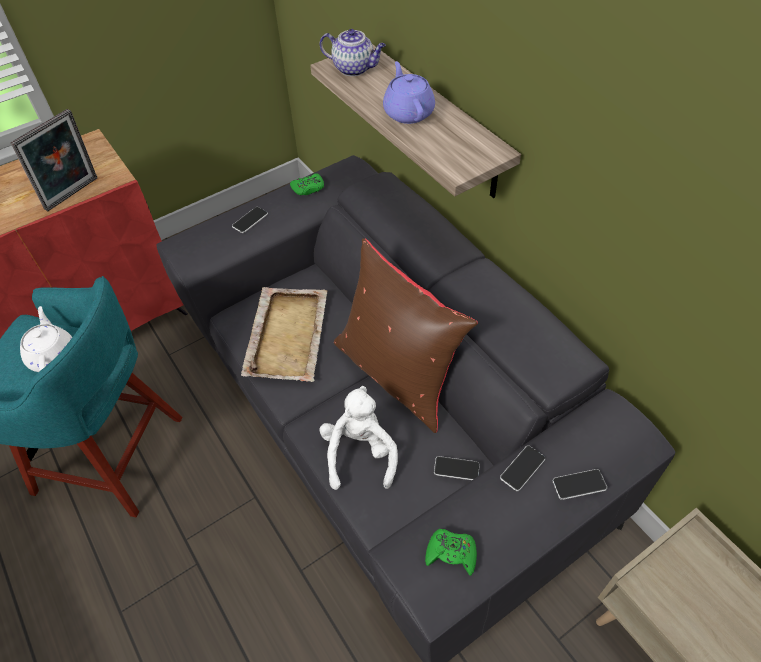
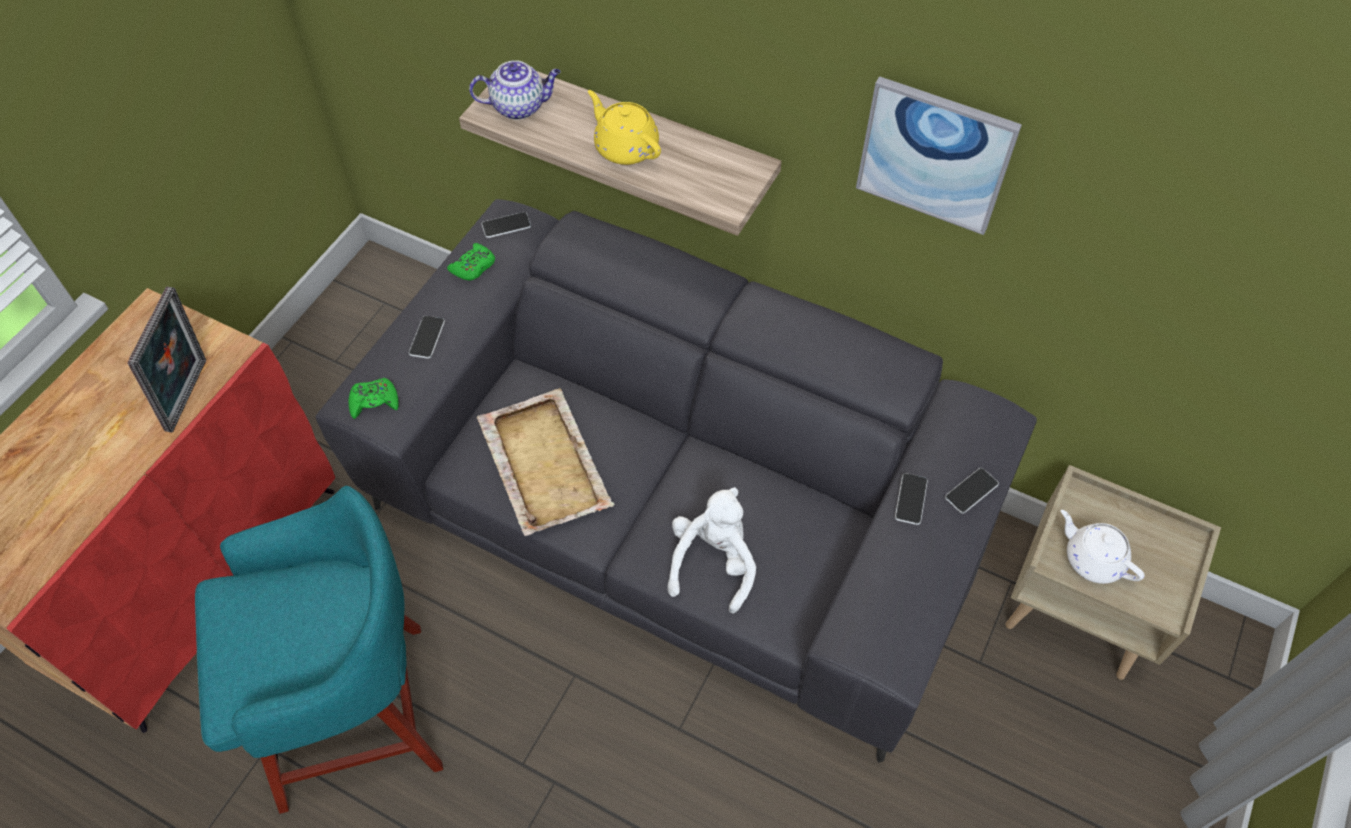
camera: 30 degrees left, 5 degrees up
(53, 355) = (297, 612): white teapot -> white teapot (1092, 558)
(360, 453) = (713, 562): white plush toy -> white plush toy turned 45 degrees clockwise
(398, 373) = (701, 454): brown pillow -> none
(408, 112) = (625, 147): purple teapot -> yellow teapot
(451, 553) = (892, 615): green game controller -> green game controller (374, 401)
(456, 469) = (825, 531): phone -> phone (506, 225)
(633, 167) = (935, 155): none -> picture

